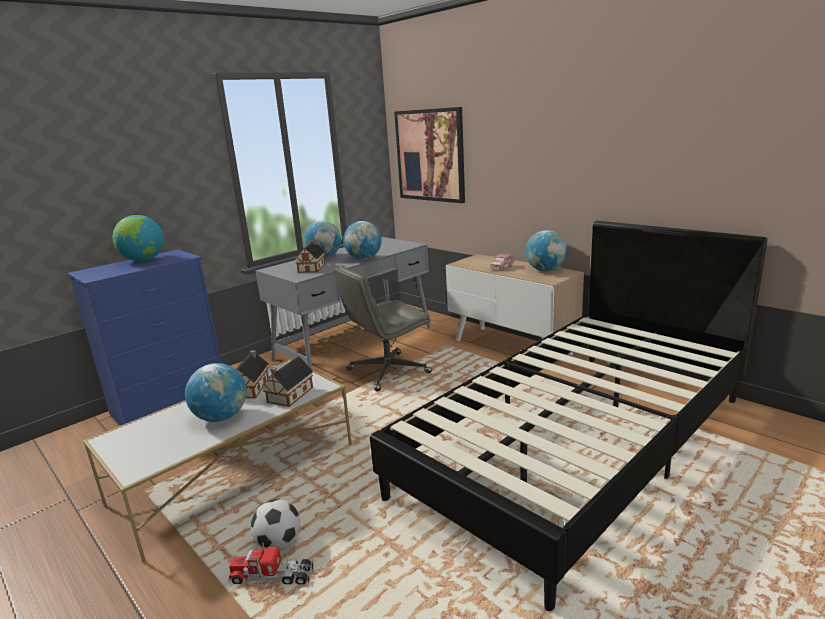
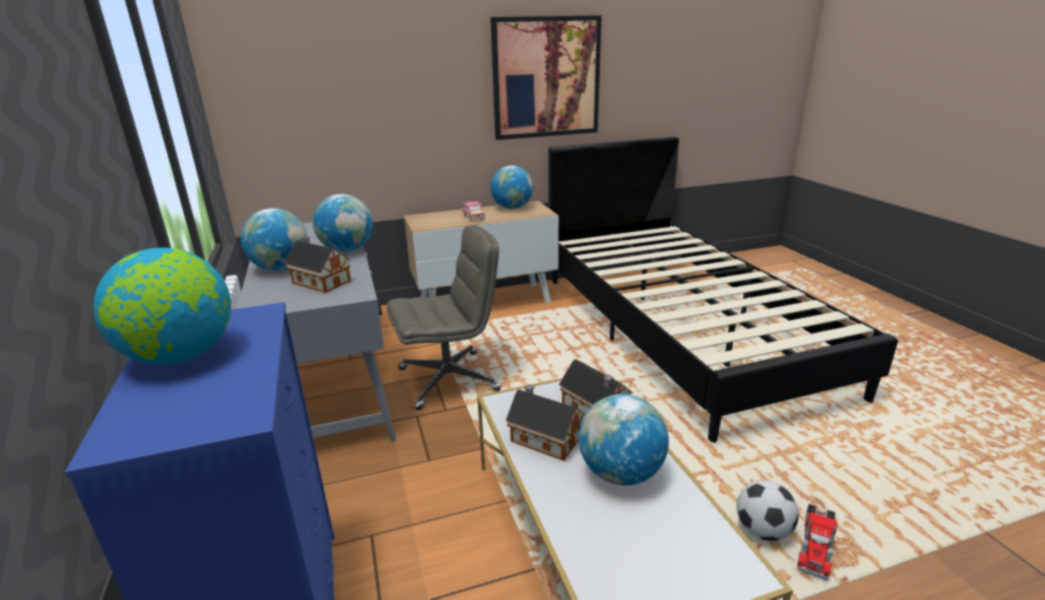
camera: 65 degrees left, 5 degrees up
(387, 372) = (449, 379): grey office chair -> grey office chair turned 105 degrees counterclockwise
(430, 155) = (302, 97): picture -> picture (546, 78)

